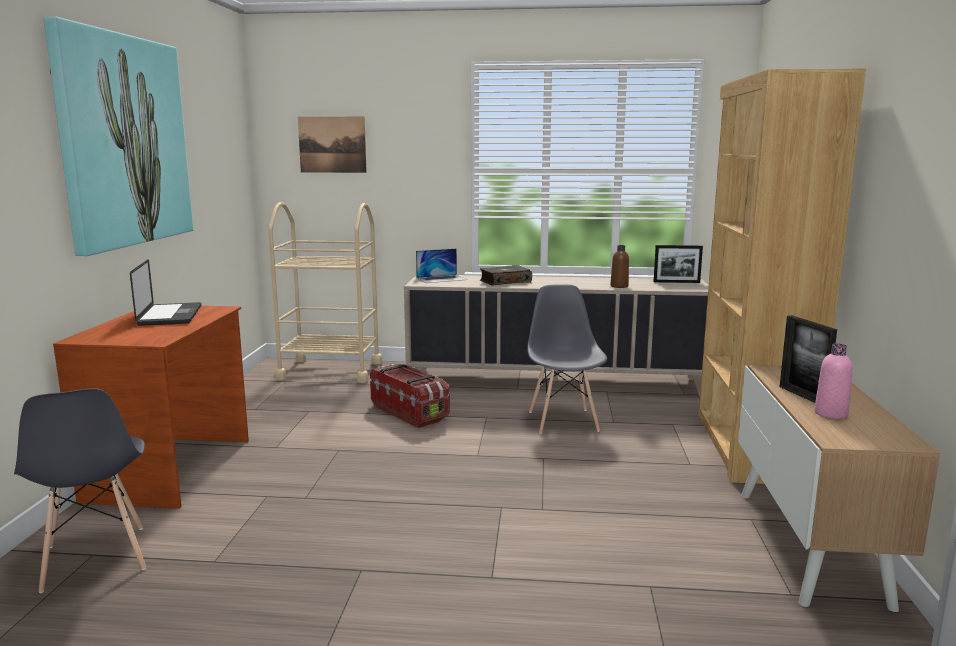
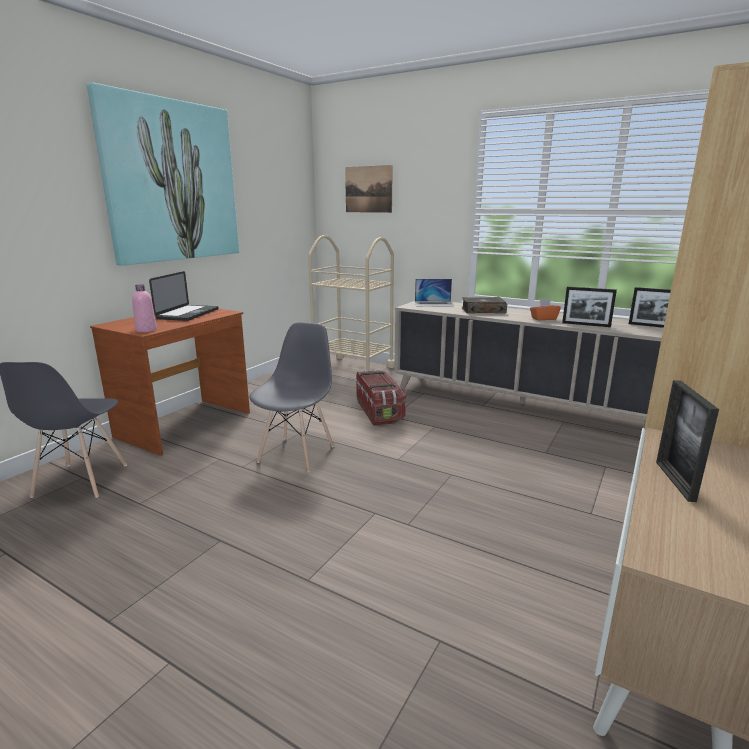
camera: 25 degrees right, 5 degrees up
(563, 421) = (499, 442): grey chair -> grey chair (297, 453)
(574, 284) = (543, 318): none -> orange tissue box
(619, 286) = (586, 324): brown bottle -> picture frame
(830, 414) = (688, 515): pink bottle -> pink bottle (146, 330)

